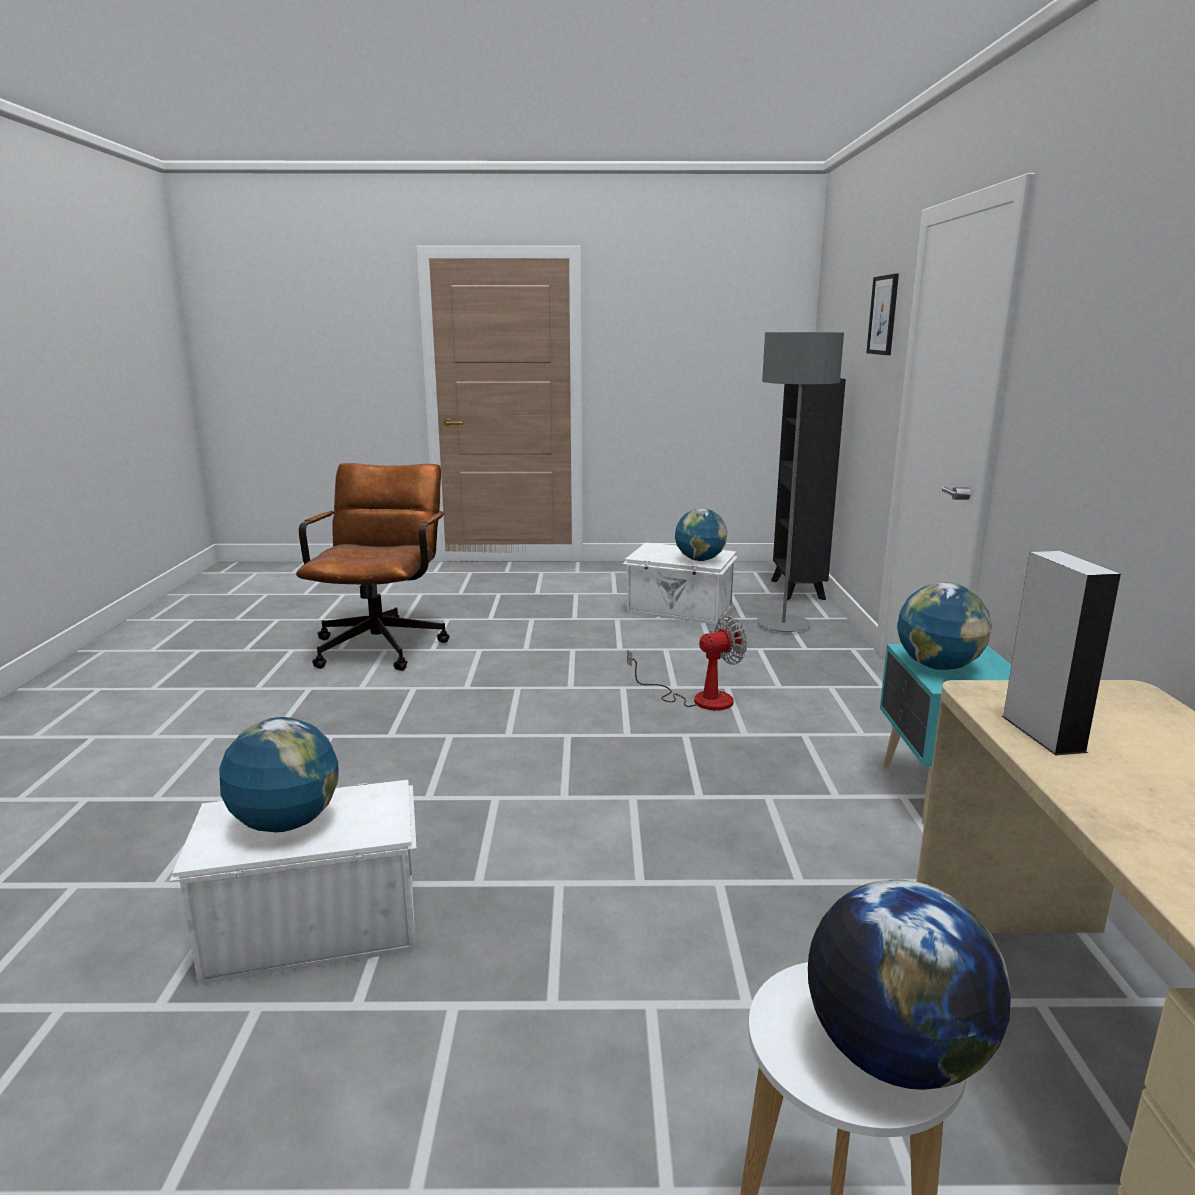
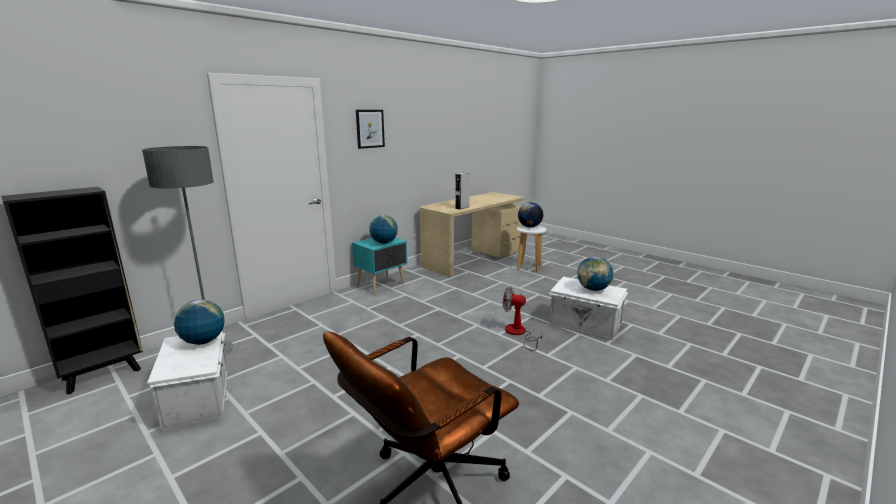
camera: 135 degrees left, 0 degrees up
(698, 699) = (360, 334): fan -> fan (518, 334)
(883, 315) = (159, 133): picture -> picture (370, 129)

